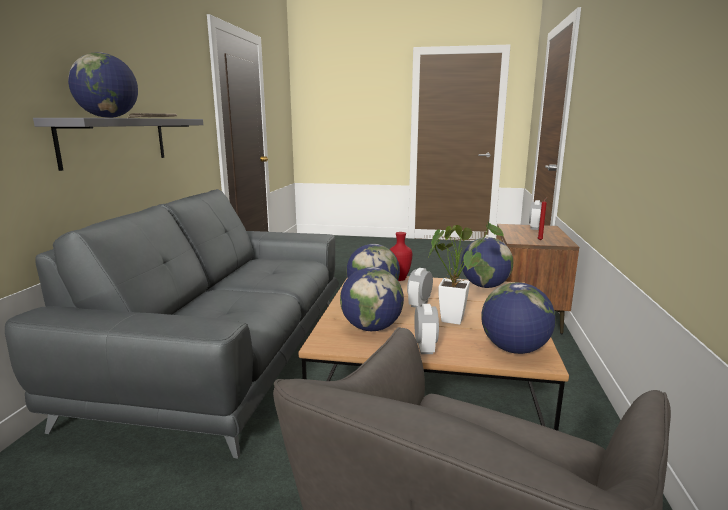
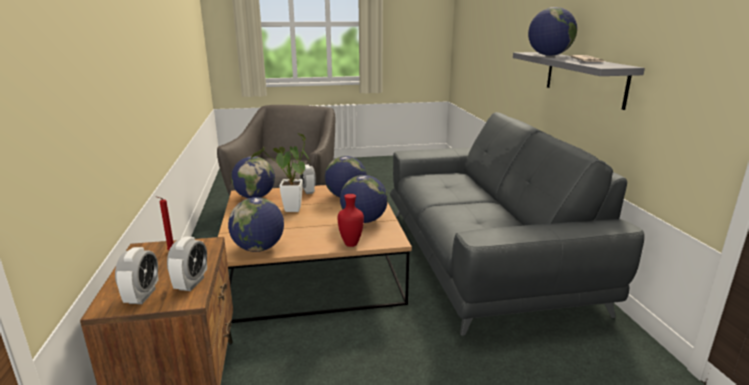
camera: 160 degrees right, 5 degrees up
(419, 304) = (320, 218): alarm clock -> alarm clock (191, 283)

